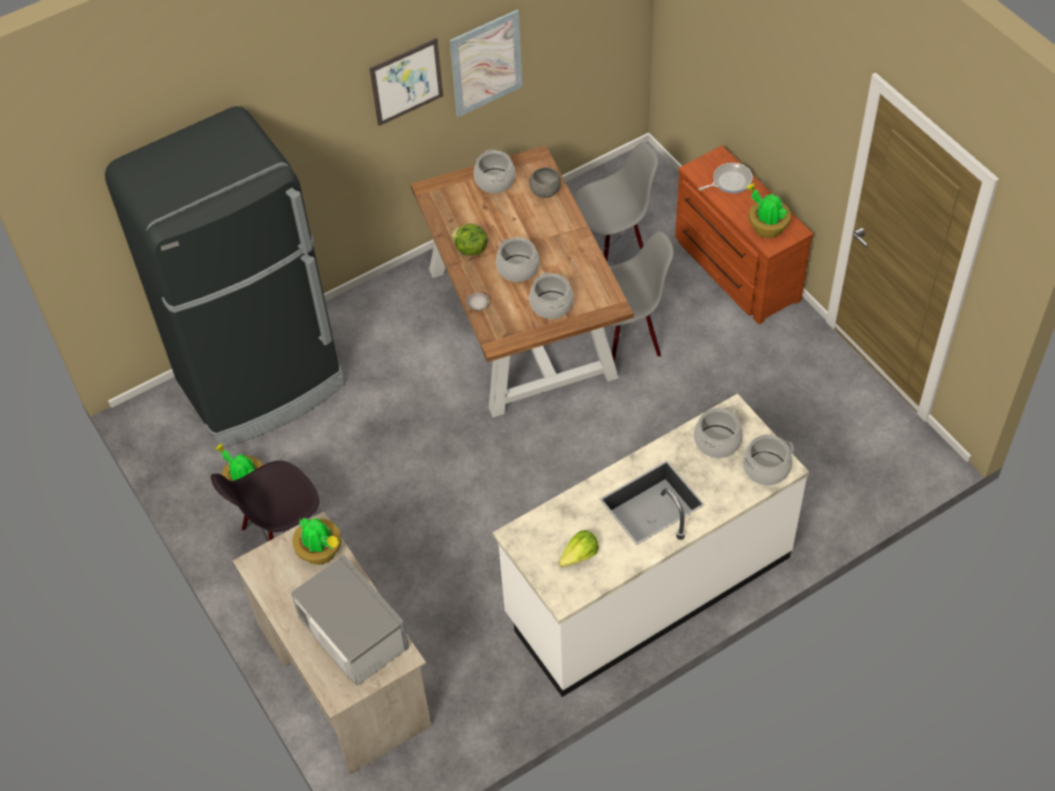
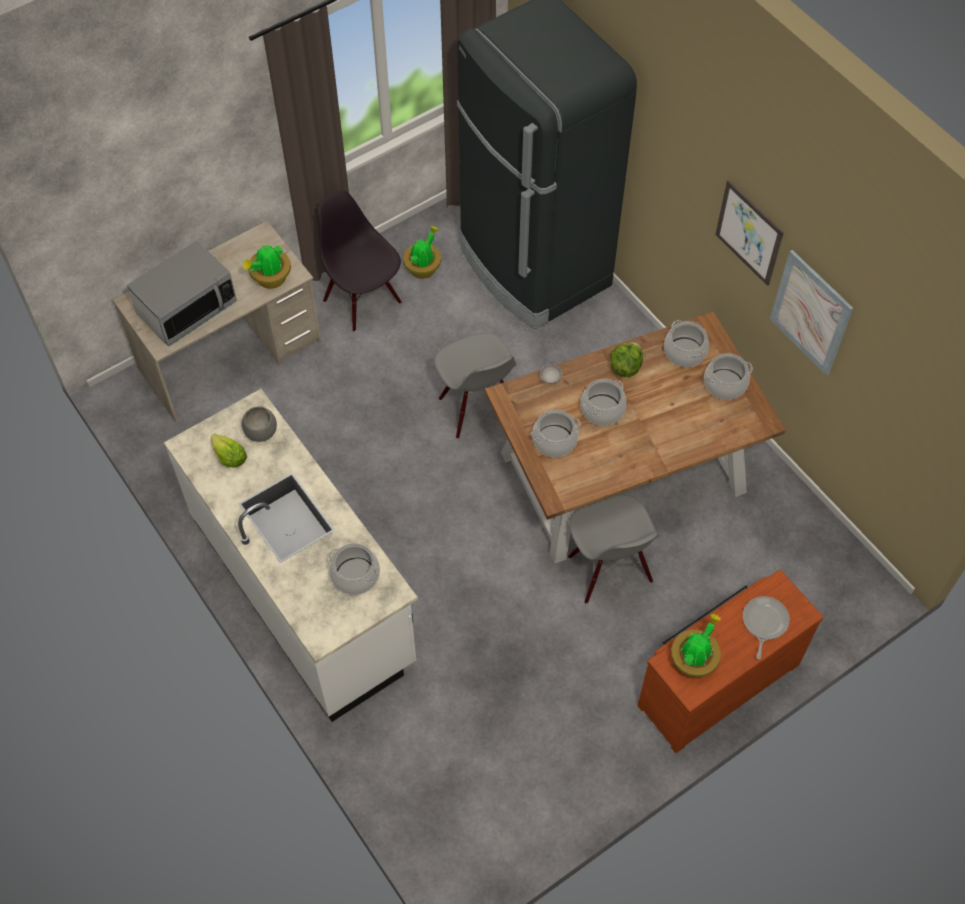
camera: 85 degrees right, 5 degrees up
(545, 192) = (714, 431): grey bowl -> grey bowl (260, 433)
(613, 250) = (731, 557): grey chair -> grey chair (477, 407)
(729, 181) = (764, 623): frying pan -> frying pan turned 135 degrees counterclockwise
(766, 468) = (320, 620): cooking pot -> cooking pot (684, 352)

